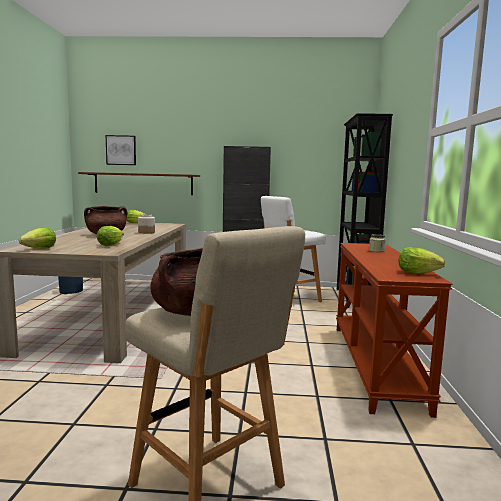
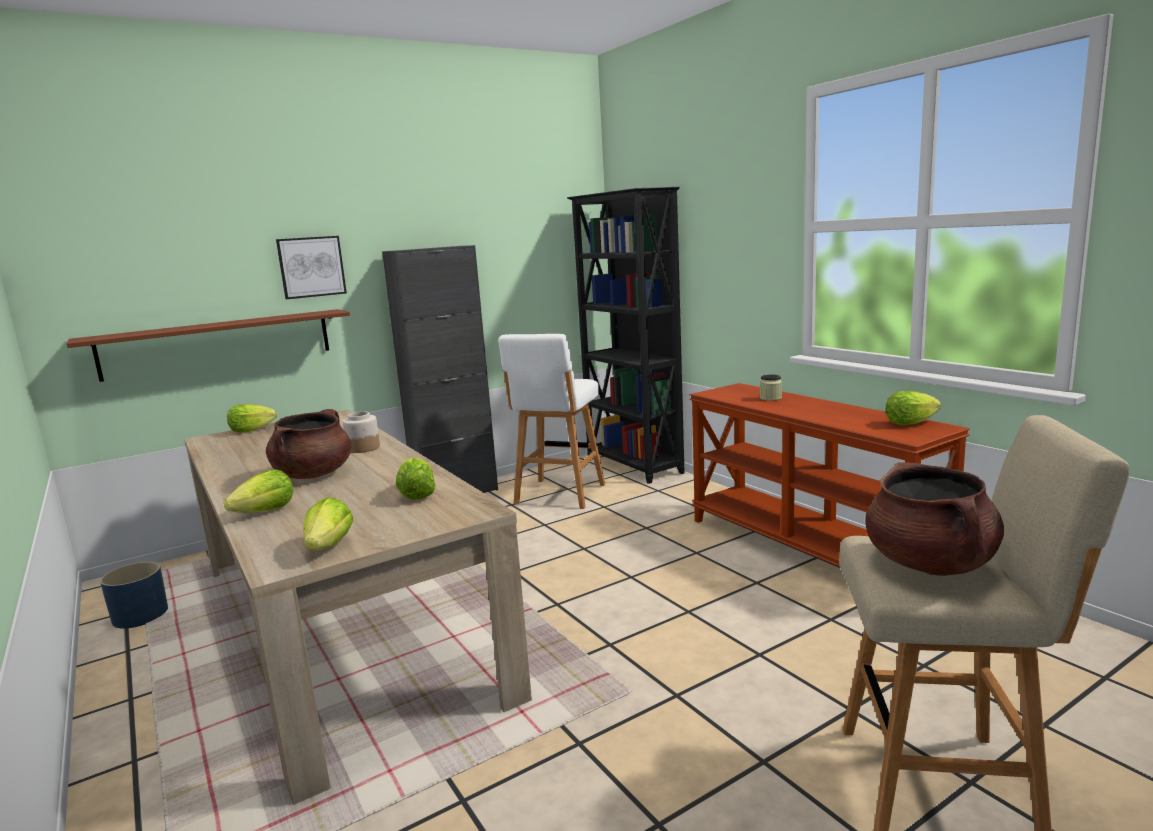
camera: 35 degrees left, 5 degrees up
(60, 239) = (266, 512): none -> lettuce
(121, 150) = (151, 278): picture -> picture (311, 267)

